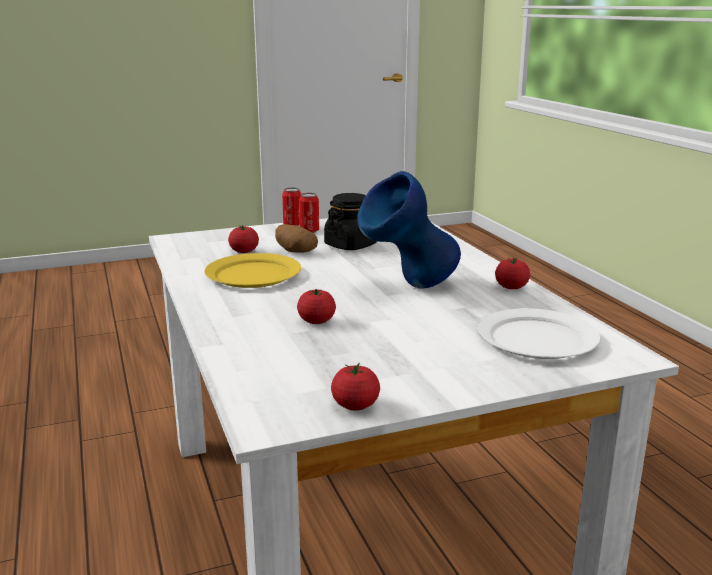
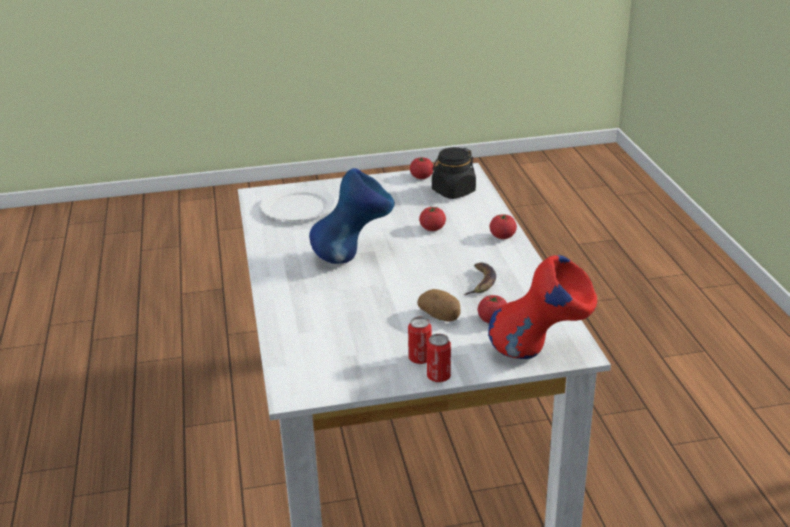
camera: 170 degrees left, 10 degrees up
(206, 237) = (540, 354): none -> red vase
(253, 274) = (480, 282): yellow plate -> banana
(350, 245) = (381, 324): black jar -> black jar (453, 191)
(511, 287) = (272, 253): tomato -> tomato (502, 236)

